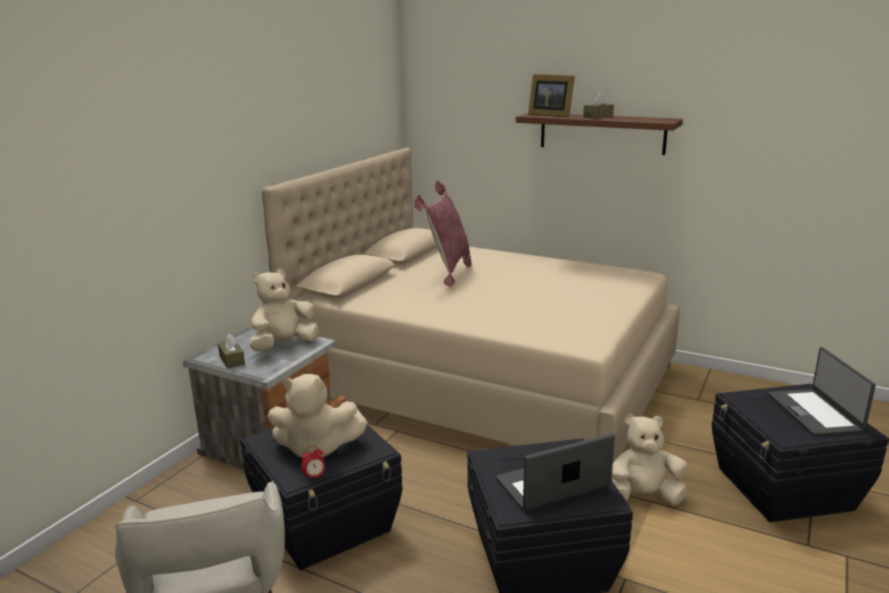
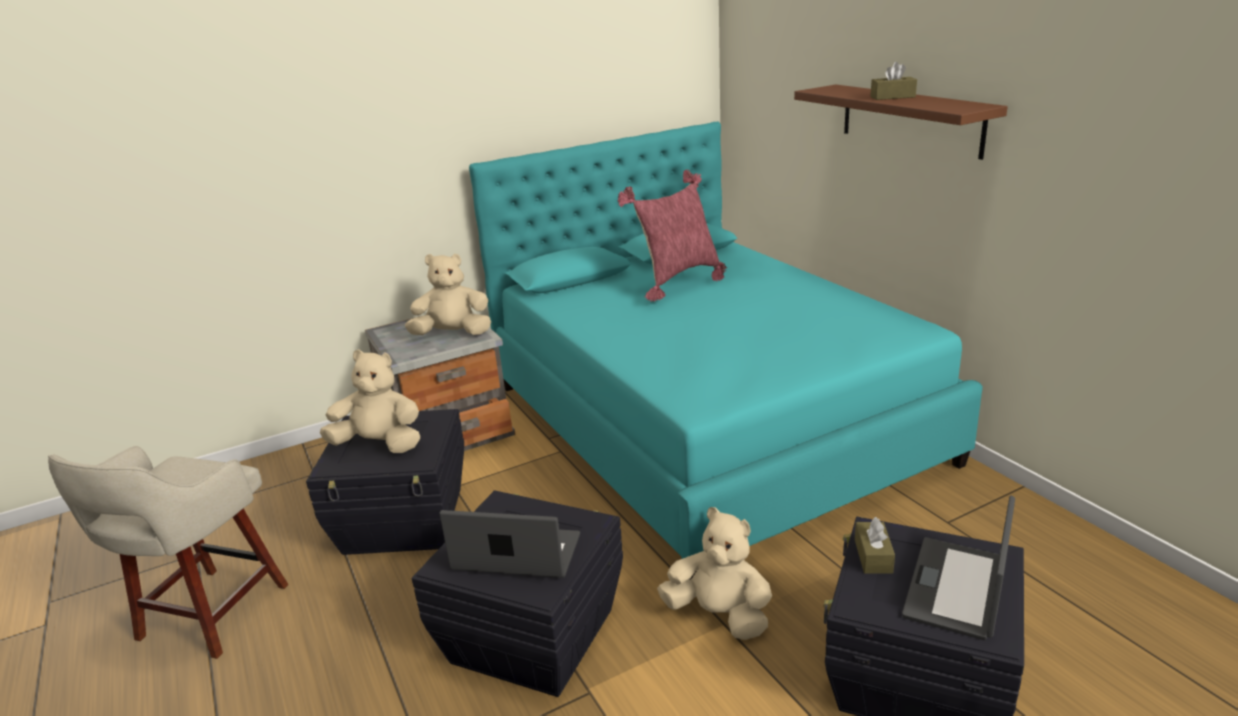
camera: 35 degrees right, 5 degrees up
(232, 360) = (397, 338): brown tissue box -> brown tissue box (873, 556)
(314, 477) = (345, 470): alarm clock -> none
(316, 449) = (380, 445): beige plush toy -> beige plush toy turned 150 degrees clockwise
(484, 381) = (708, 422): beige bed -> turquoise bed
(550, 115) = (841, 91): picture frame -> none

